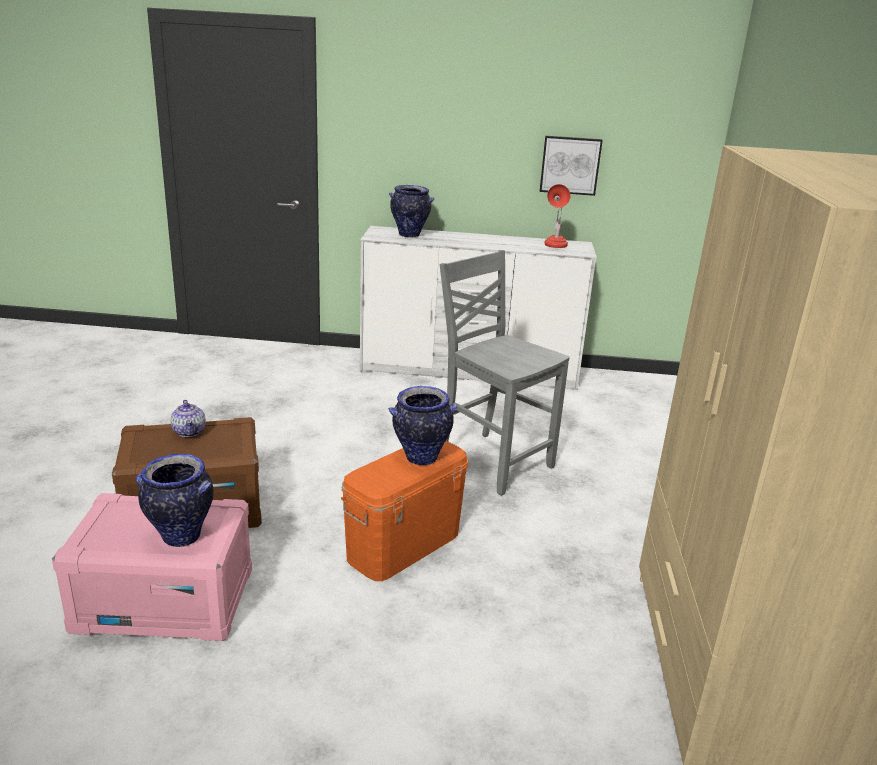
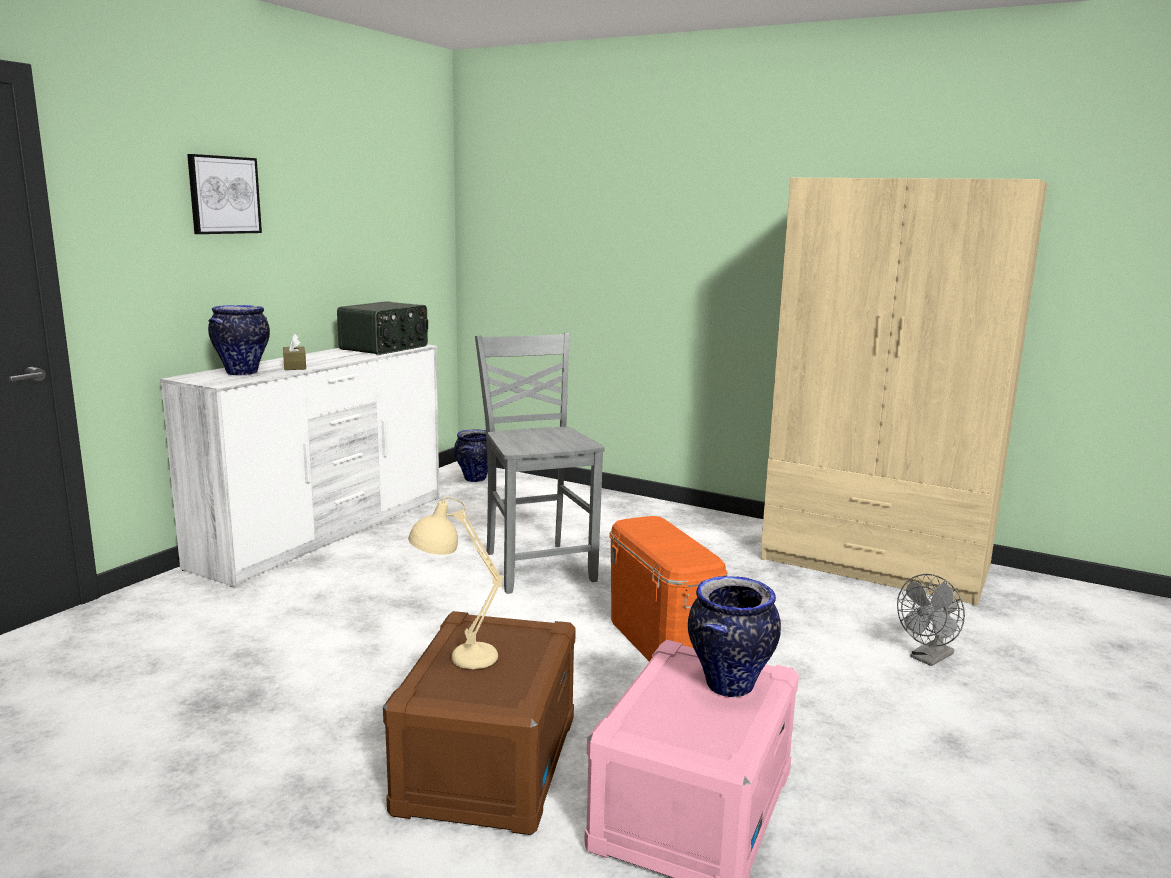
camera: 65 degrees left, 10 degrees down
(189, 431) = (455, 655): teapot -> beige table lamp
(420, 458) = (661, 533): vase -> vase (475, 479)
(448, 240) = (295, 366): none -> brown tissue box
(490, 730) = (928, 658): none -> grey fan
(493, 461) = (537, 566): grey chair -> grey chair turned 90 degrees clockwise
(554, 247) = (385, 348): red table lamp -> radio
(570, 165) = (354, 257): picture -> picture (223, 195)

